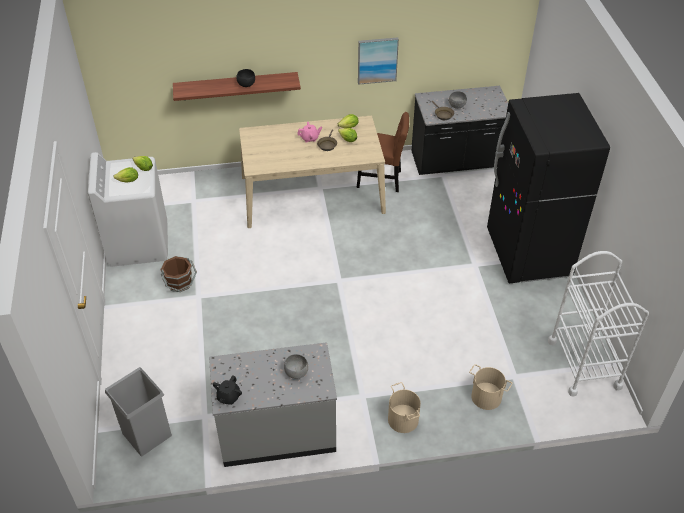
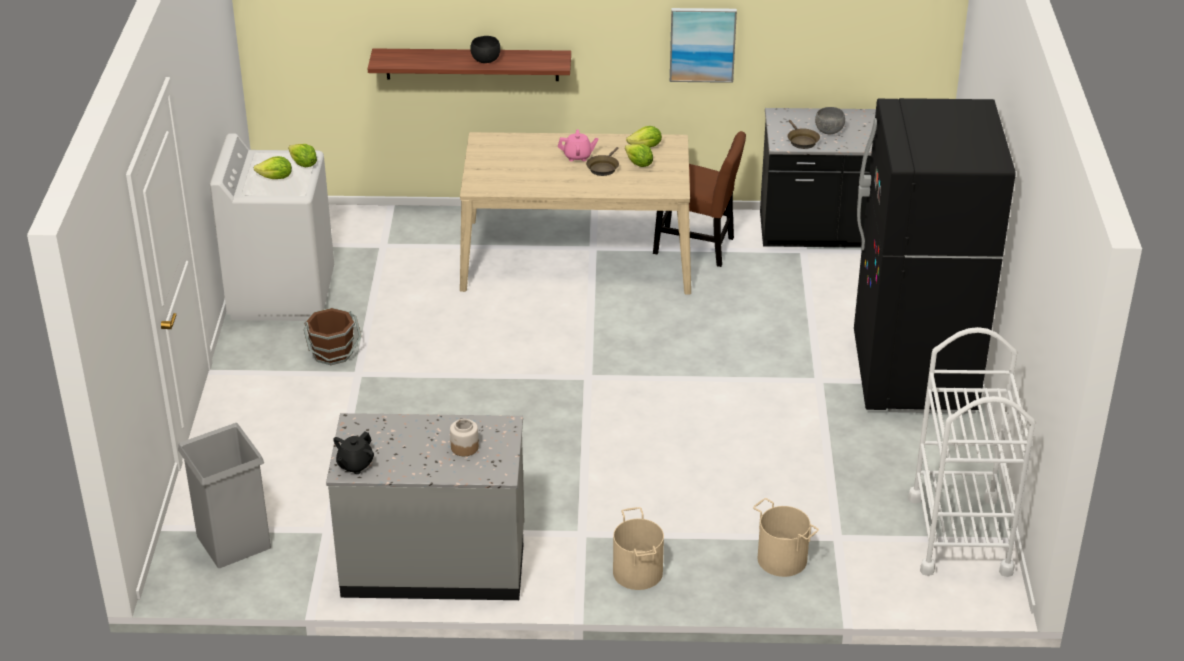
camera: 10 degrees right, 10 degrees down
(296, 373) = (464, 447): grey bowl -> jar

